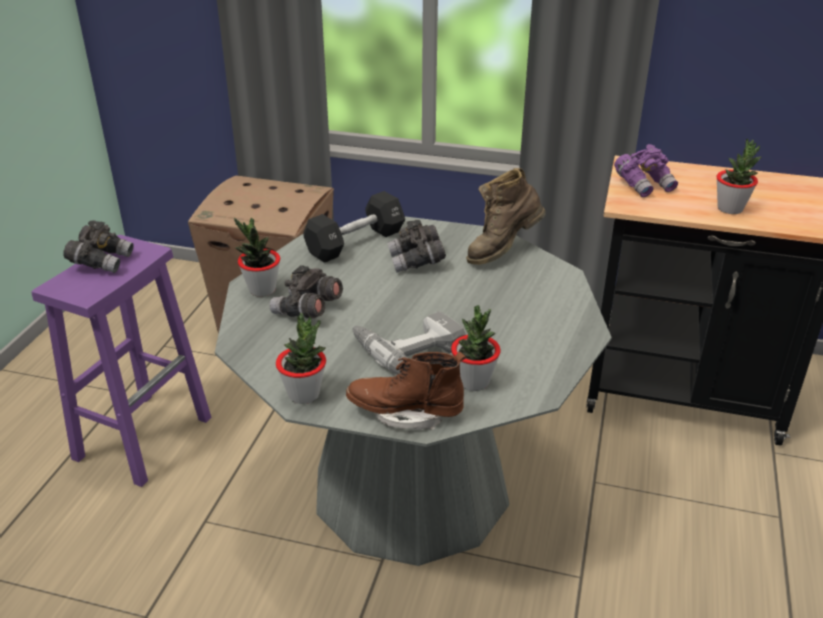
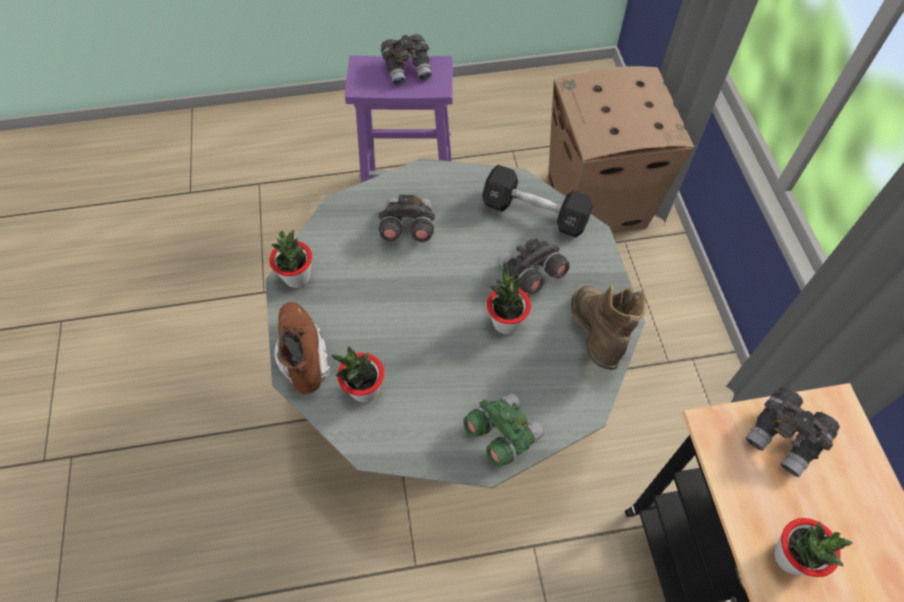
camera: 65 degrees right, 25 degrees up
(262, 290) = (420, 184): potted plant -> potted plant (506, 322)
(407, 346) = (391, 320): power drill -> none
(502, 251) = (596, 338): brown boot -> brown boot turned 60 degrees clockwise
(564, 318) = (501, 434): none -> green binoculars
(644, 185) = (785, 438): purple binoculars -> grey binoculars

